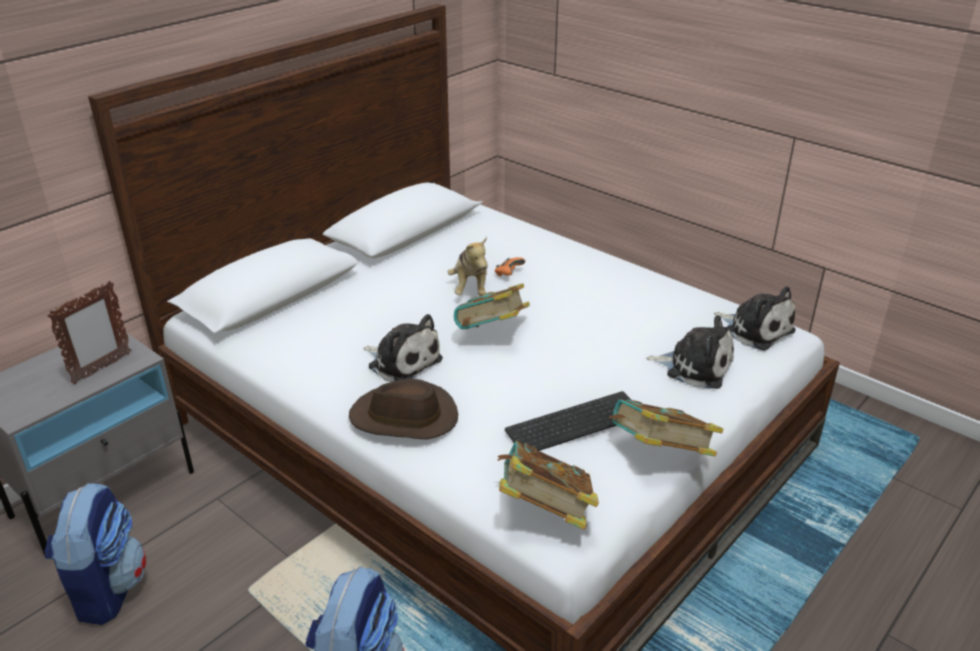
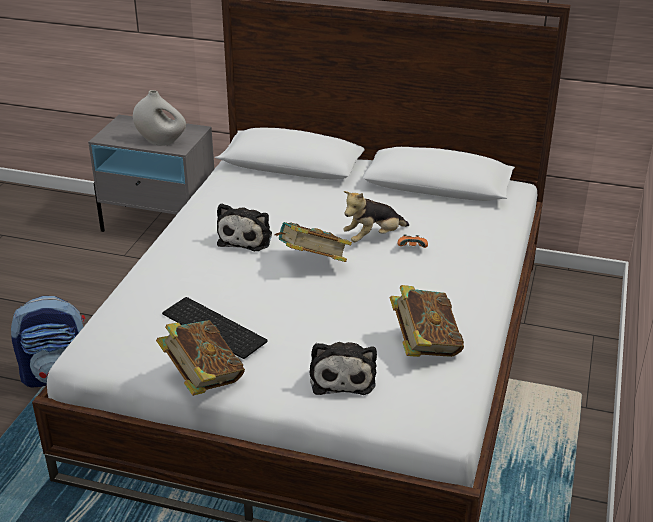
camera: 65 degrees right, 0 degrees up
(101, 369) = (161, 142): picture frame -> white vase
(107, 589) = (88, 259): backpack -> none
(404, 418) = (180, 257): brown hat -> none
(544, 511) = (109, 338): book -> book (424, 345)
(755, 330) = (437, 404): plush toy -> none

